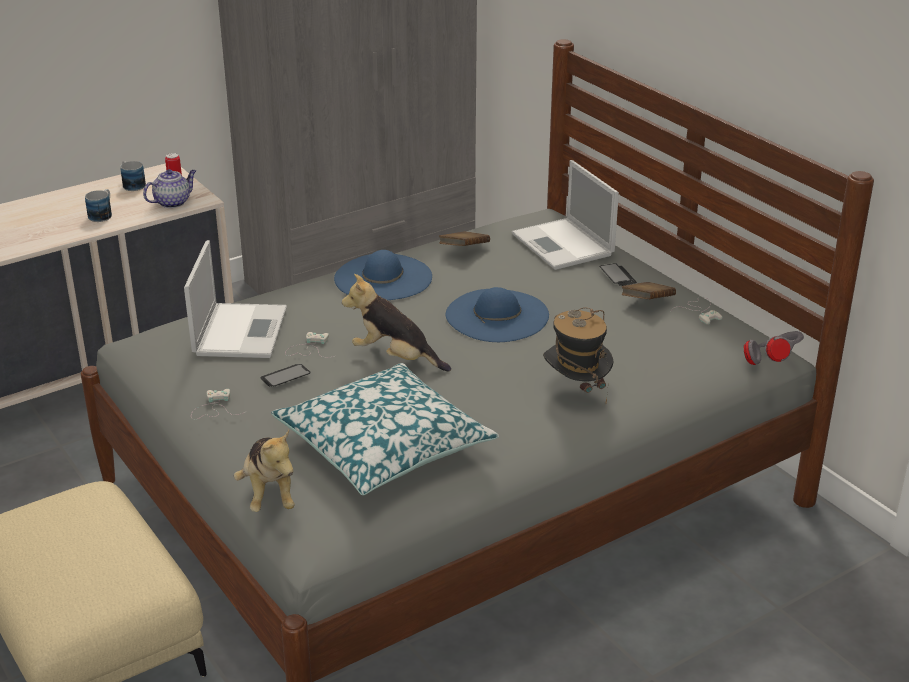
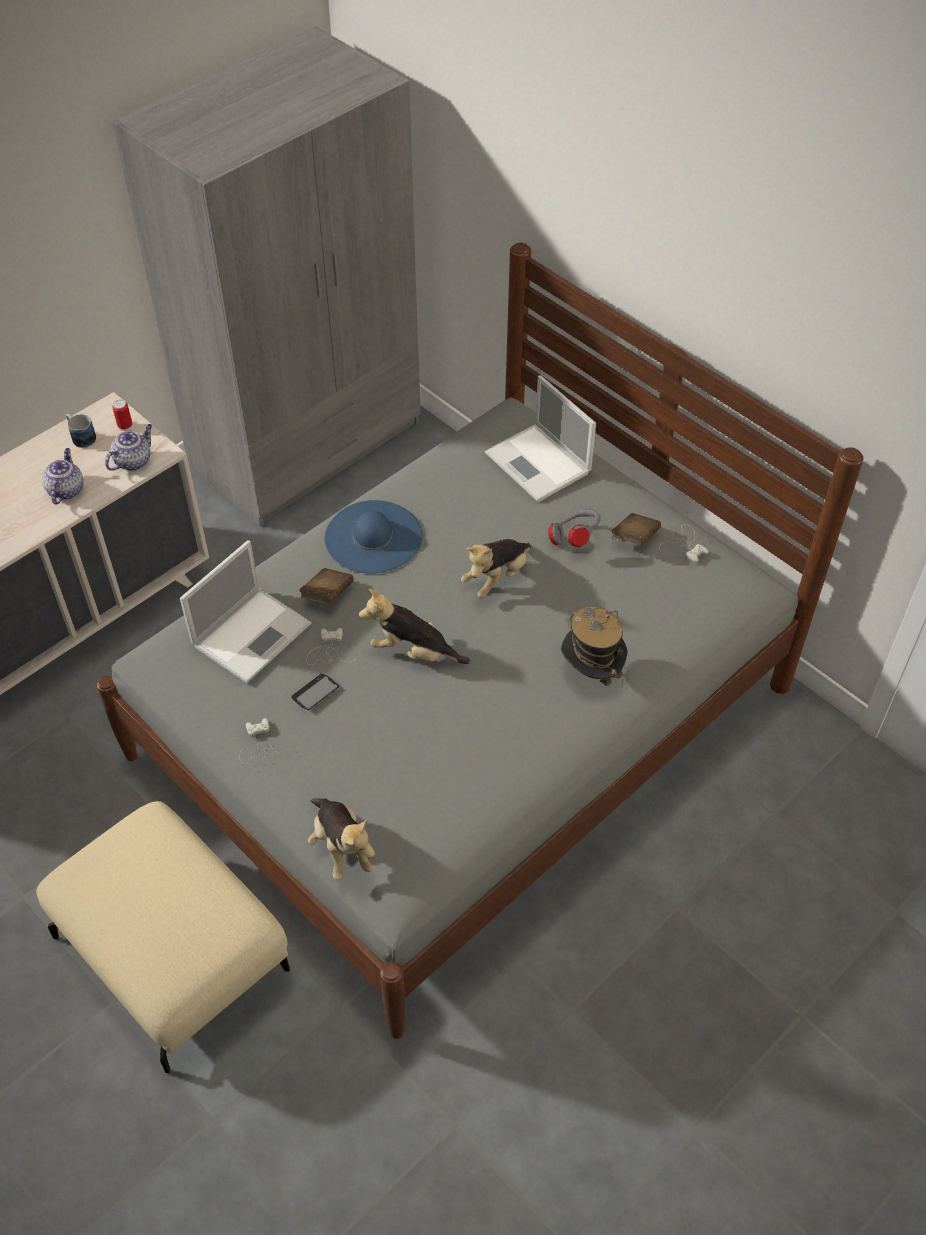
camera: 10 degrees left, 20 degrees up
(102, 214) = (66, 490): mug -> teapot
(240, 330) = (253, 633): laptop -> laptop turned 45 degrees clockwise
(384, 445) = (431, 771): pillow -> none
(464, 250) = (443, 483): brown book -> brown book (327, 594)
(497, 315) = (496, 577): blue hat -> plush toy
(617, 276) = (599, 503): phone -> none
(773, 362) = (762, 606): grey headphones -> grey headphones (575, 538)

